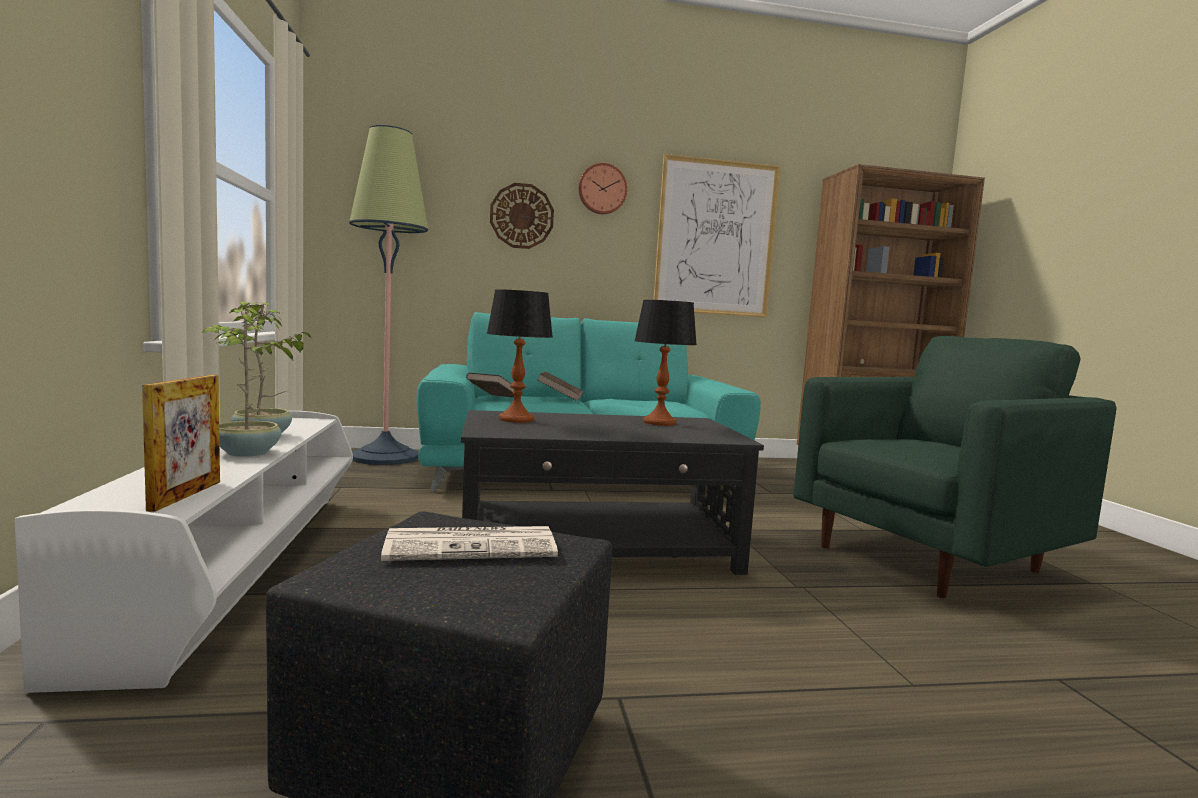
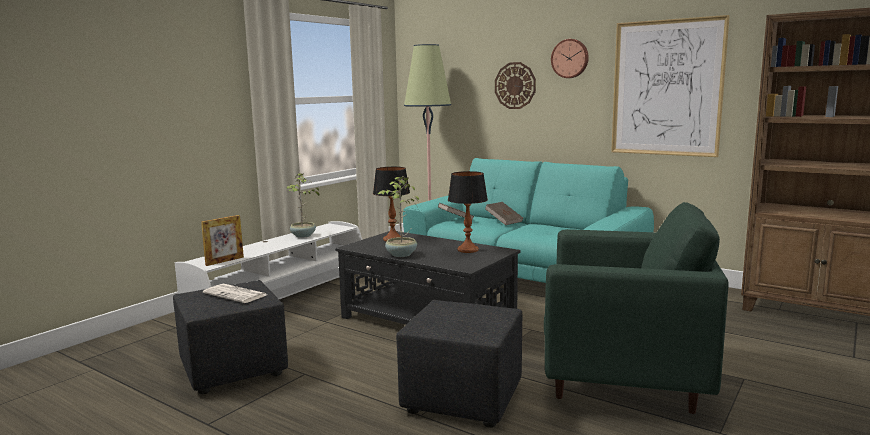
camera: 45 degrees right, 5 degrees up
(247, 453) = (278, 244): potted plant -> potted plant (401, 255)
(891, 639) = (463, 400): none -> black ottoman

